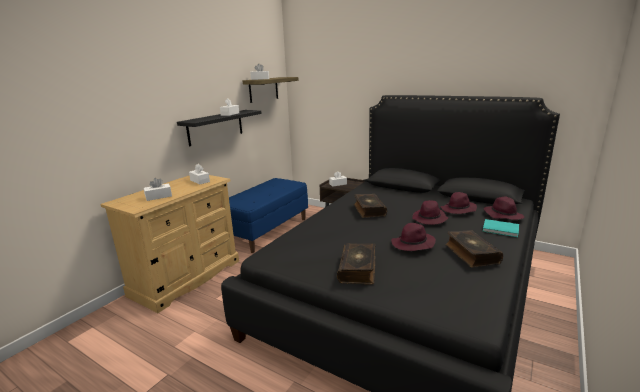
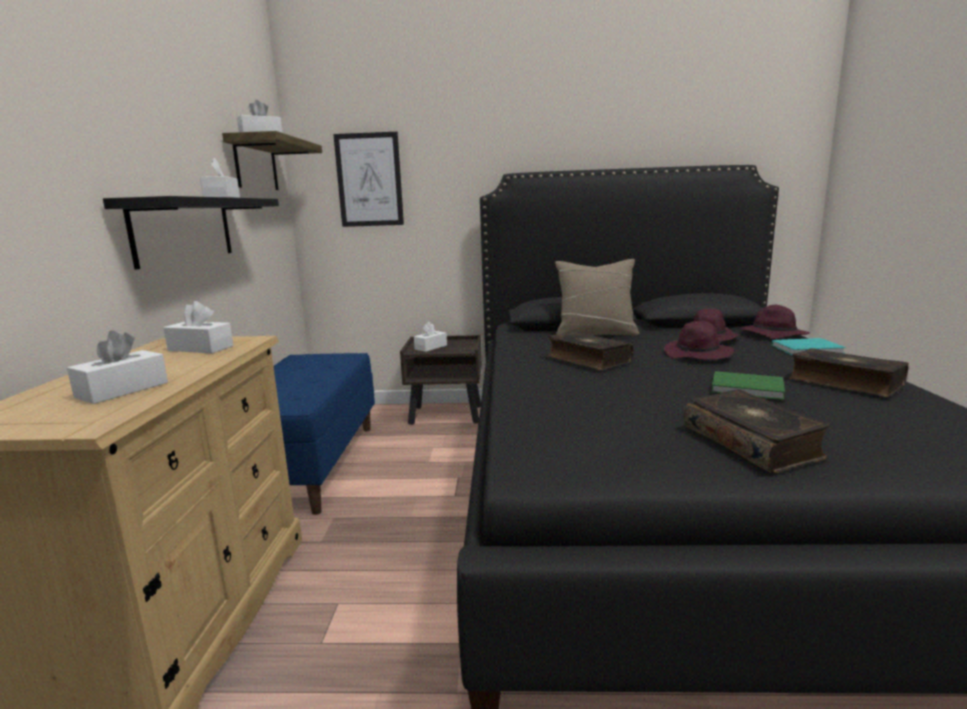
camera: 30 degrees left, 5 degrees down
(321, 93) = (369, 180): none -> picture
(404, 194) = (595, 333): none -> beige pillow
(412, 244) = (749, 389): purple hat -> green book

